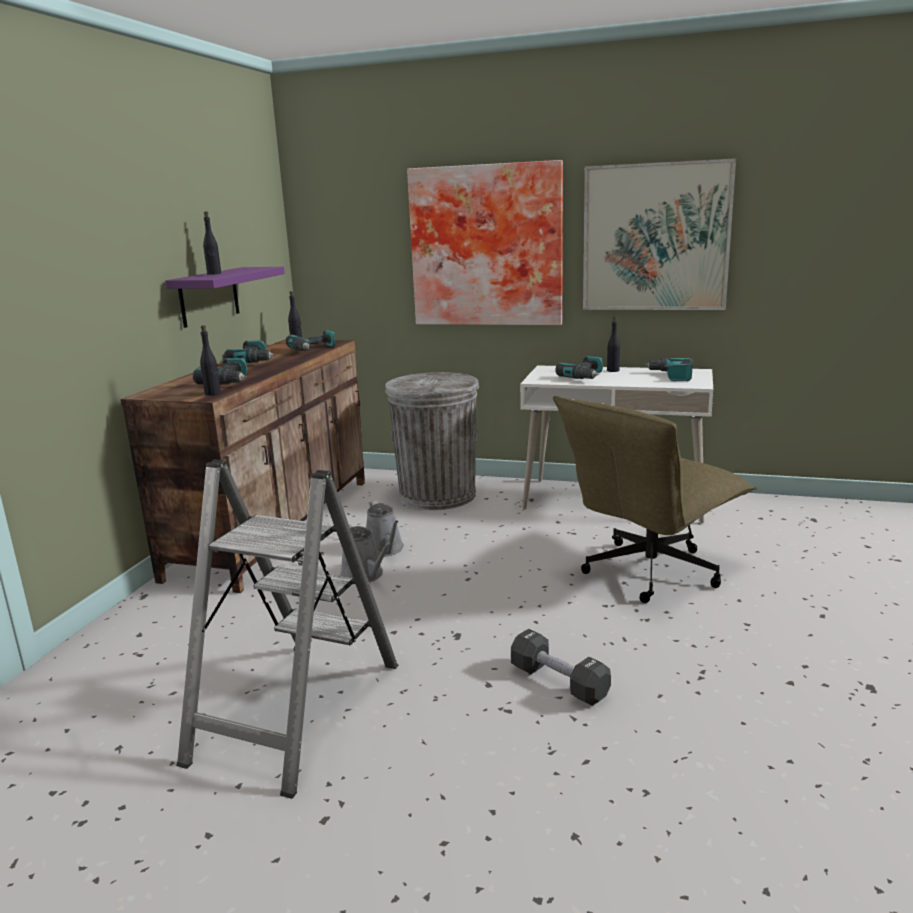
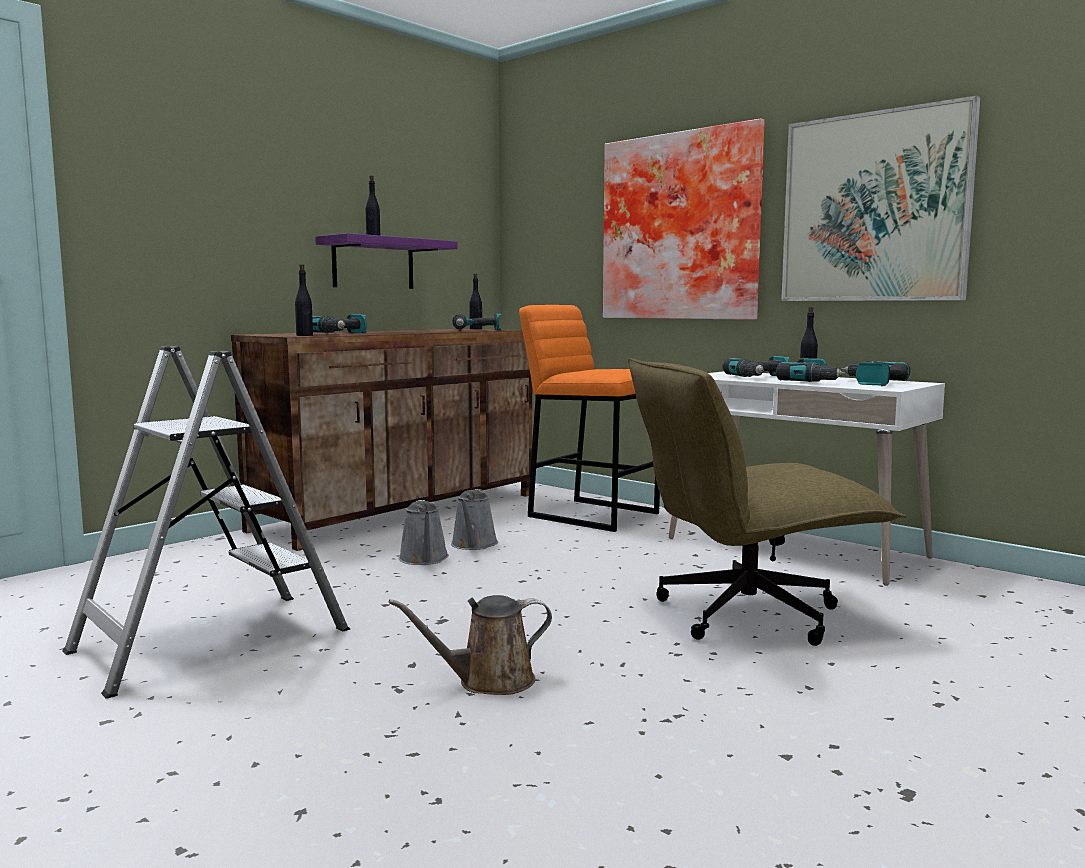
camera: 25 degrees right, 10 degrees down
(254, 361) = (403, 331): power drill -> power drill (812, 381)
(437, 495) = (591, 514): grey trash can -> orange stool
(559, 682) = (489, 681): black dumbbell -> brown watering can

